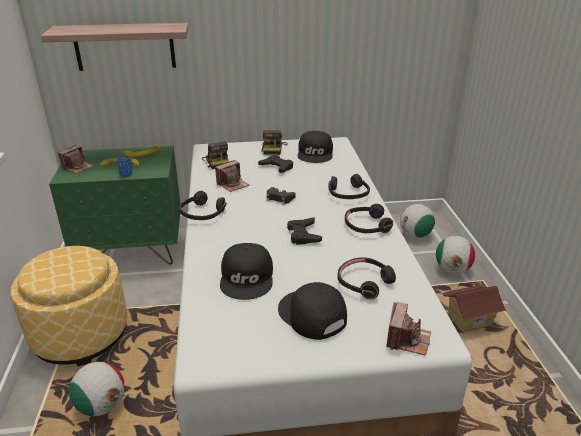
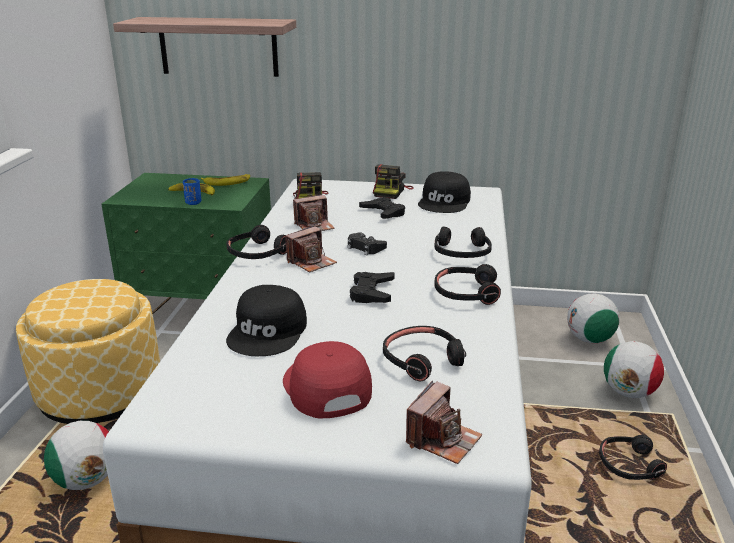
camera: 15 degrees right, 5 degrees down
(78, 167) = (143, 190): camera -> camera (311, 262)
(311, 315) = (325, 387): black cap -> red cap
(469, 320) = (629, 465): toy house -> black headphones

